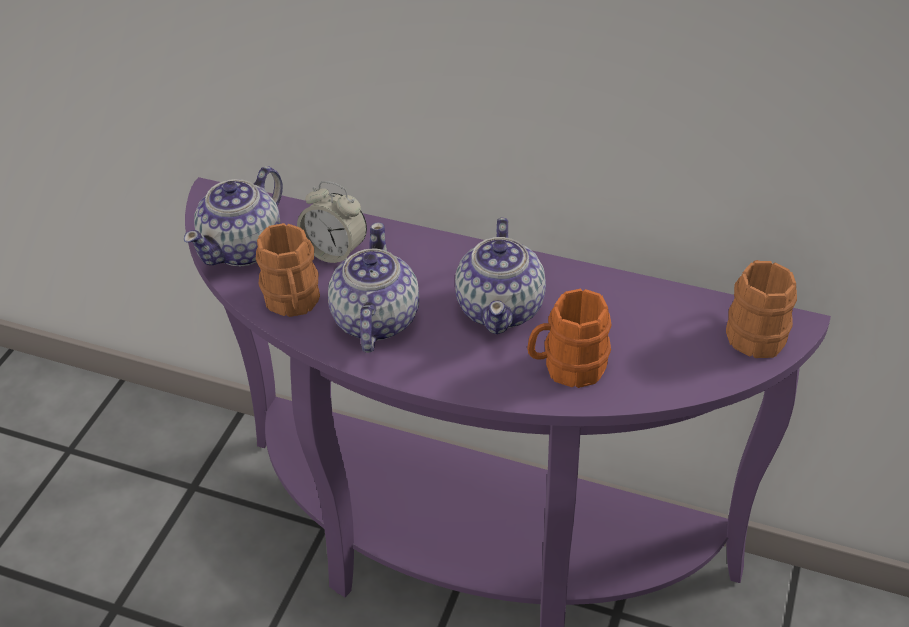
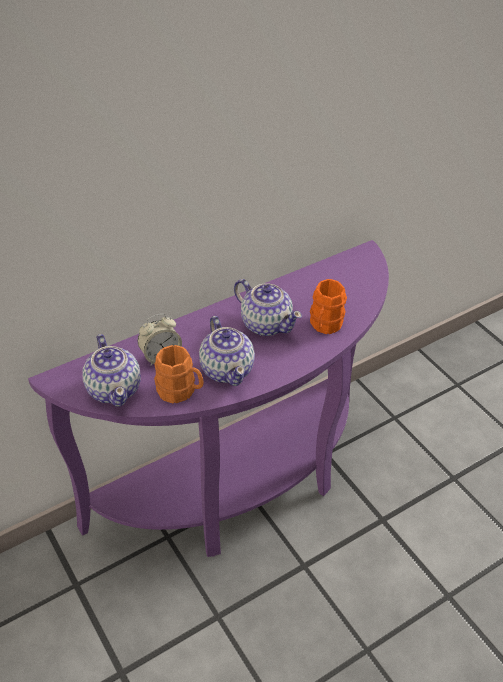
camera: 55 degrees left, 0 degrees up
(375, 320) = (227, 369): teapot -> teapot turned 150 degrees counterclockwise
(753, 330) = (359, 263): orange mug -> none

